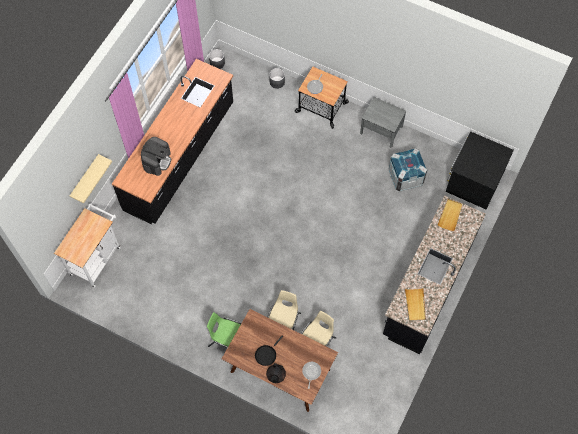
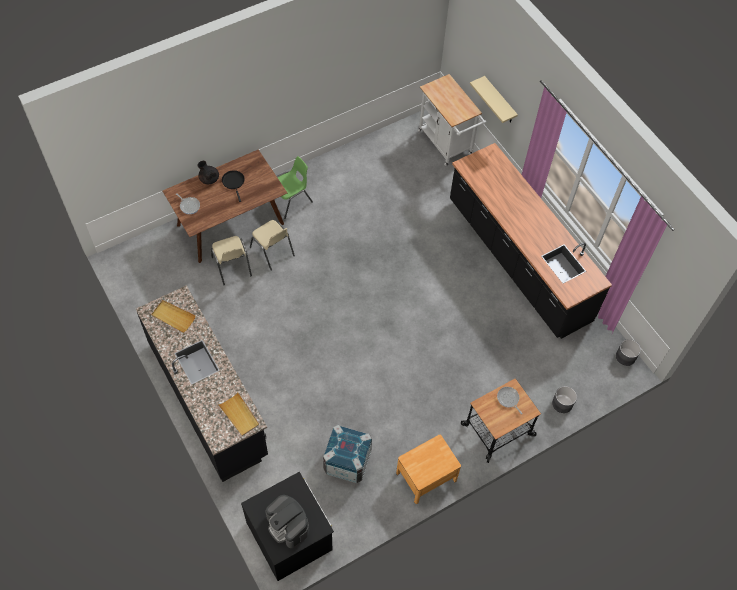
camera: 120 degrees right, 5 degrees down
(157, 161) = (497, 188): coffee machine -> coffee machine (288, 525)
(381, 130) = (426, 476): grey nightstand -> brown nightstand

